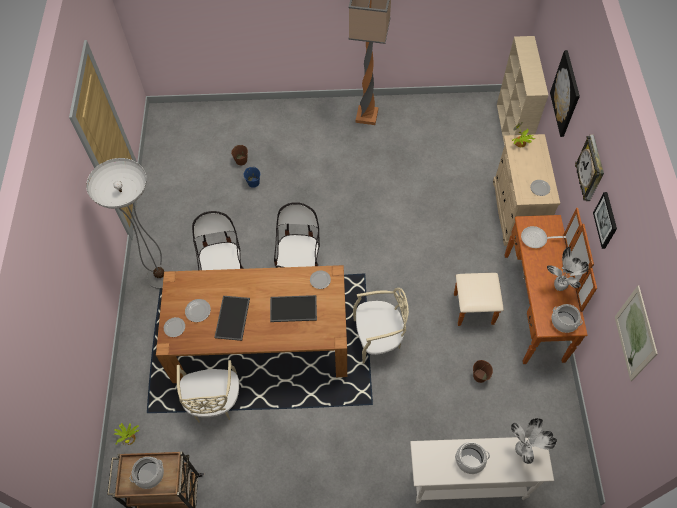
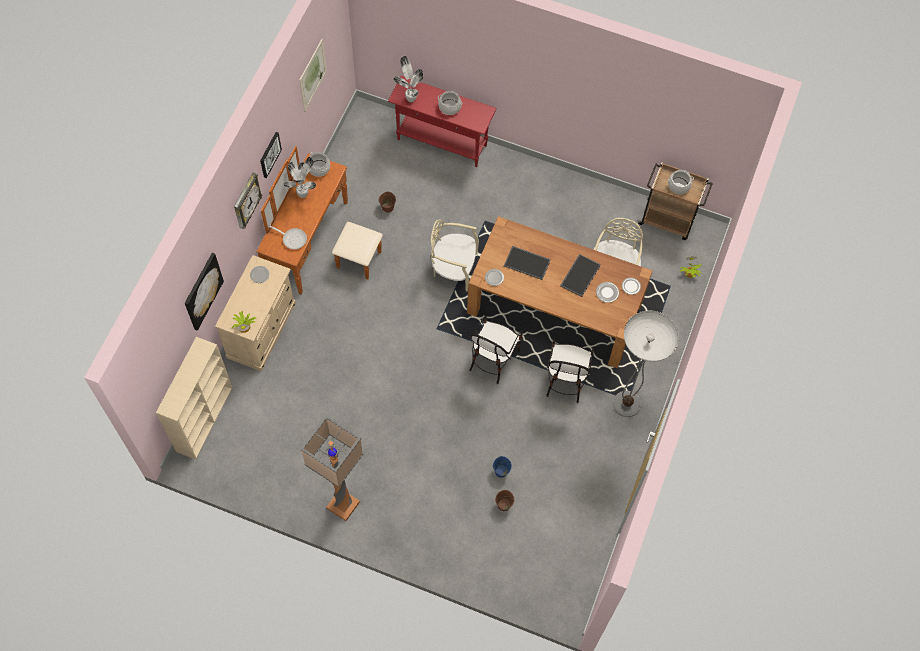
camera: 160 degrees left, 5 degrees up
(467, 483) = (442, 143): white console table -> red console table

